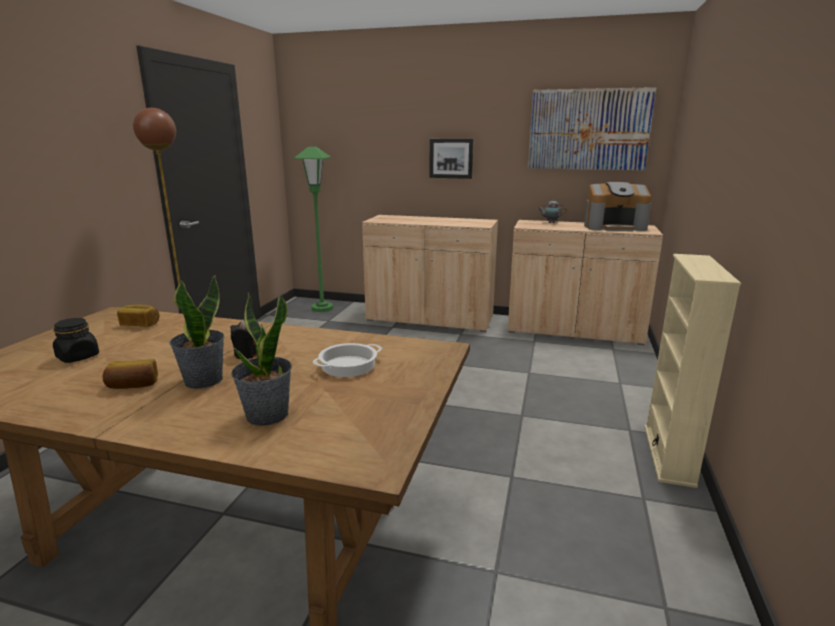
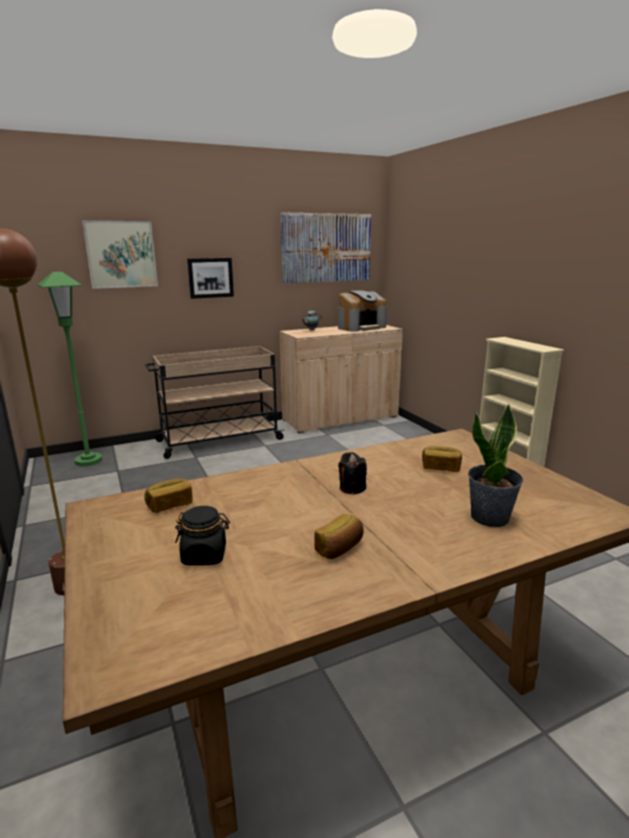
camera: 40 degrees left, 0 degrees up
(203, 380) = (380, 519): potted plant -> none
(348, 366) = (441, 468): cooking pot -> bread
(374, 133) = (121, 254): none -> picture
(430, 319) = (218, 440): beige cabinet -> beige cart

